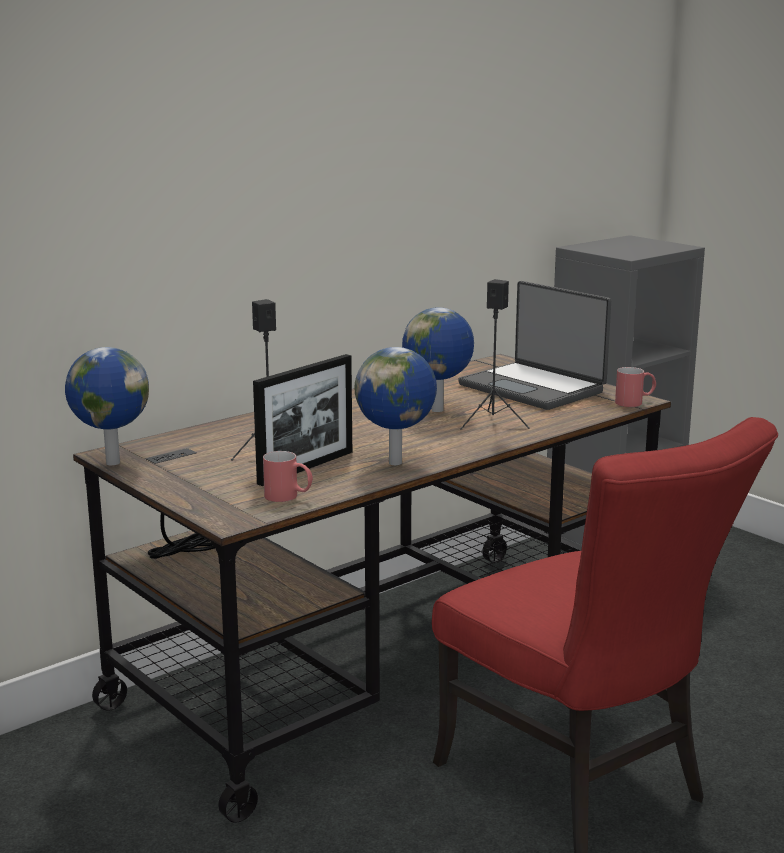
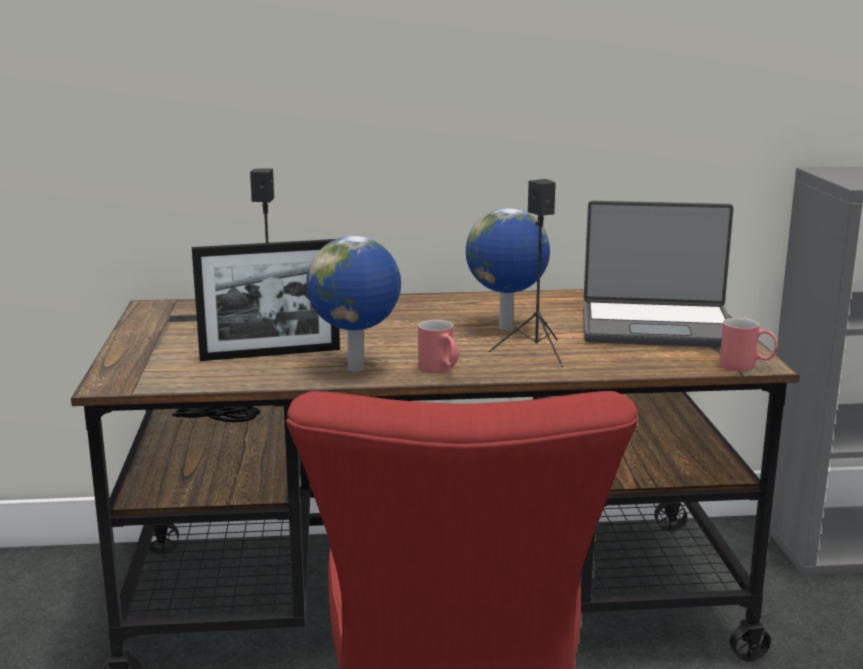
camera: 35 degrees right, 0 degrees up
(111, 462) = (138, 313): globe -> none
(288, 497) = (197, 376): red mug -> red mug (440, 370)
(533, 388) = (656, 327): laptop -> laptop turned 75 degrees counterclockwise

